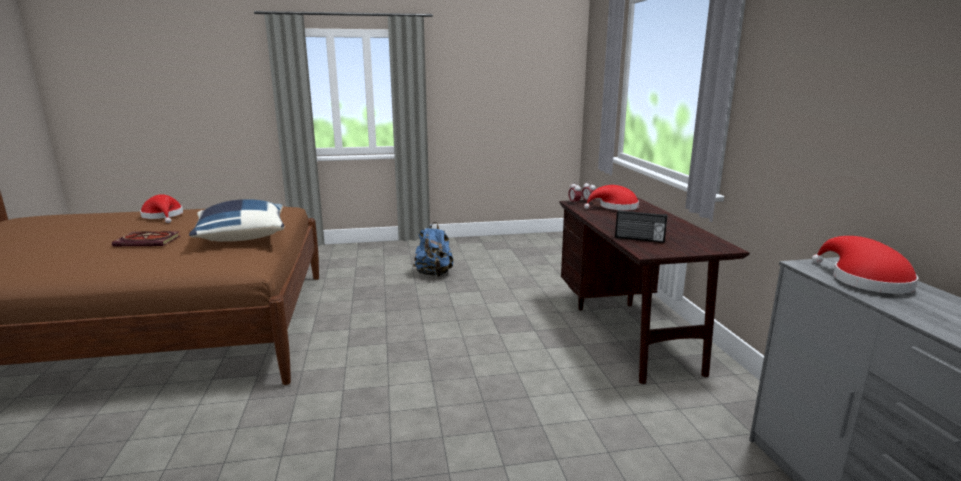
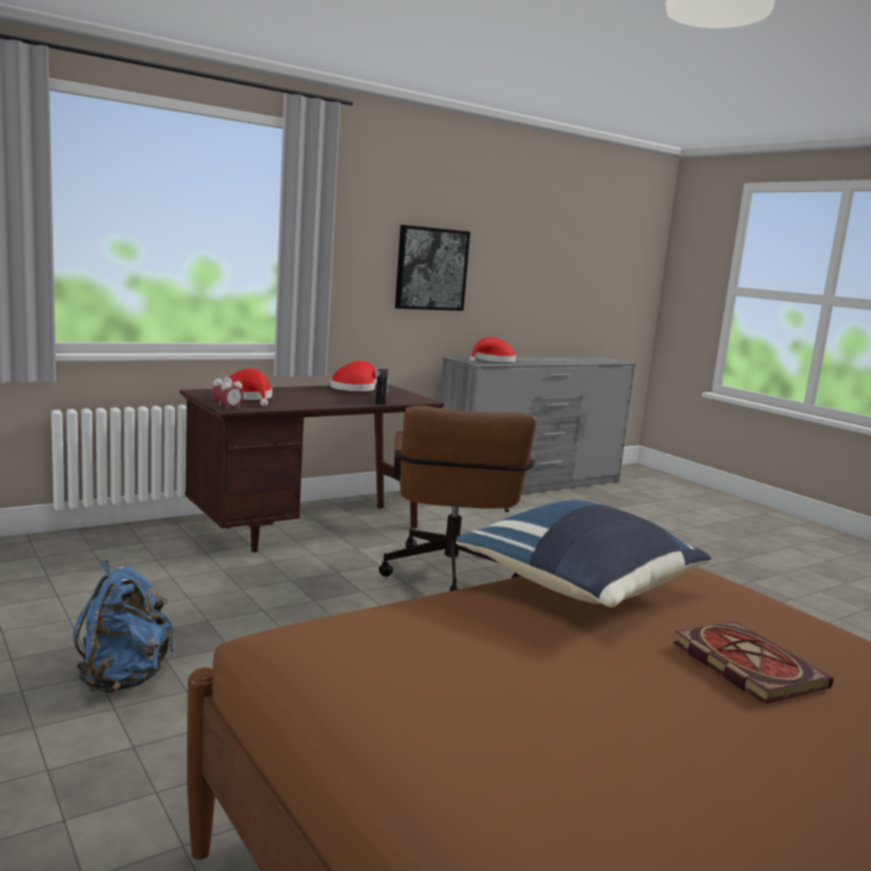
camera: 115 degrees left, 5 degrees down
(163, 216) = (598, 773): red hat -> red hat (354, 388)
(509, 372) = (450, 578): none -> brown office chair
(864, 120) = (431, 269): none -> picture

